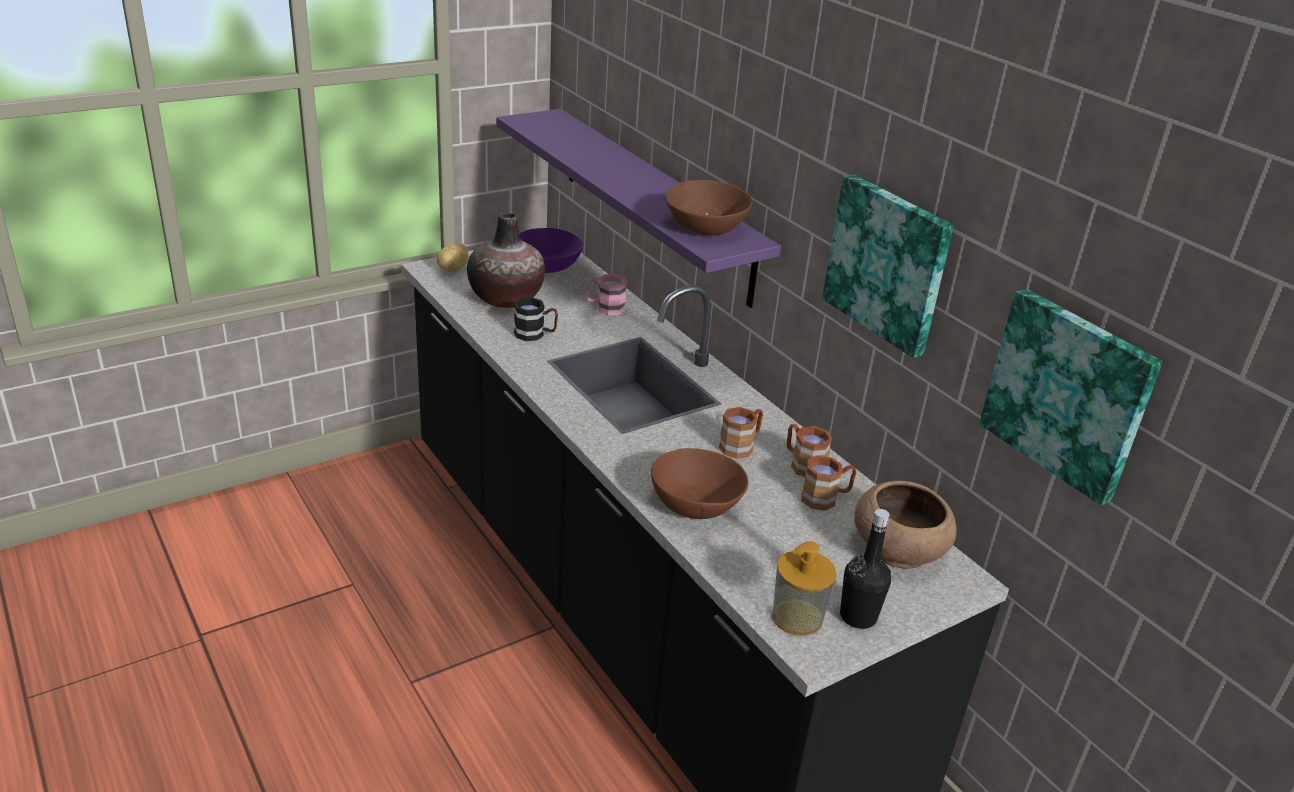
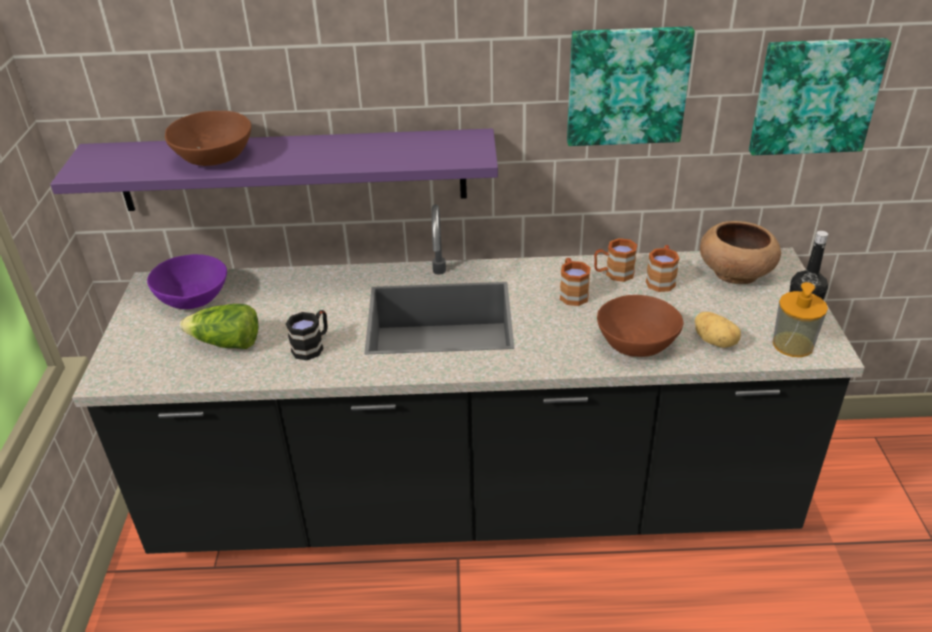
camera: 55 degrees left, 5 degrees up
(454, 269) = (130, 361): potato -> potato (715, 341)
(506, 298) = (226, 343): vase -> lettuce
(604, 307) = (303, 290): pink mug -> none
(706, 228) = (435, 149): brown bowl -> brown bowl (215, 158)

